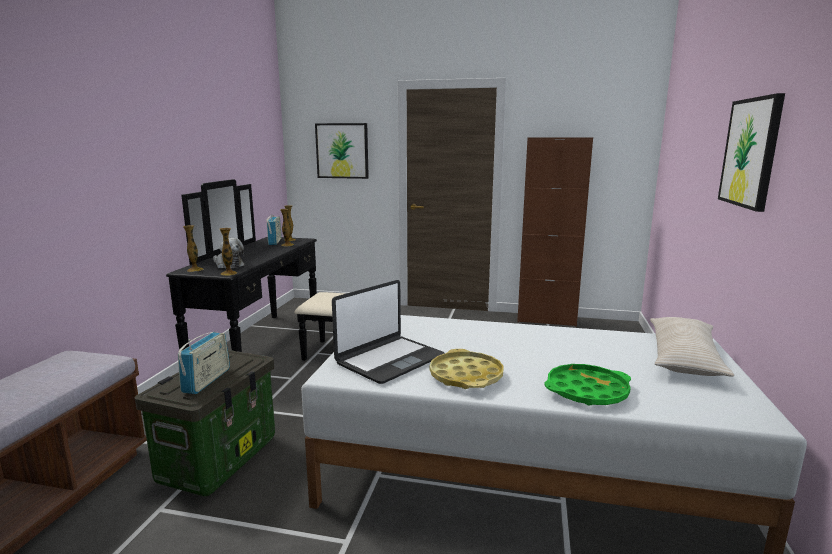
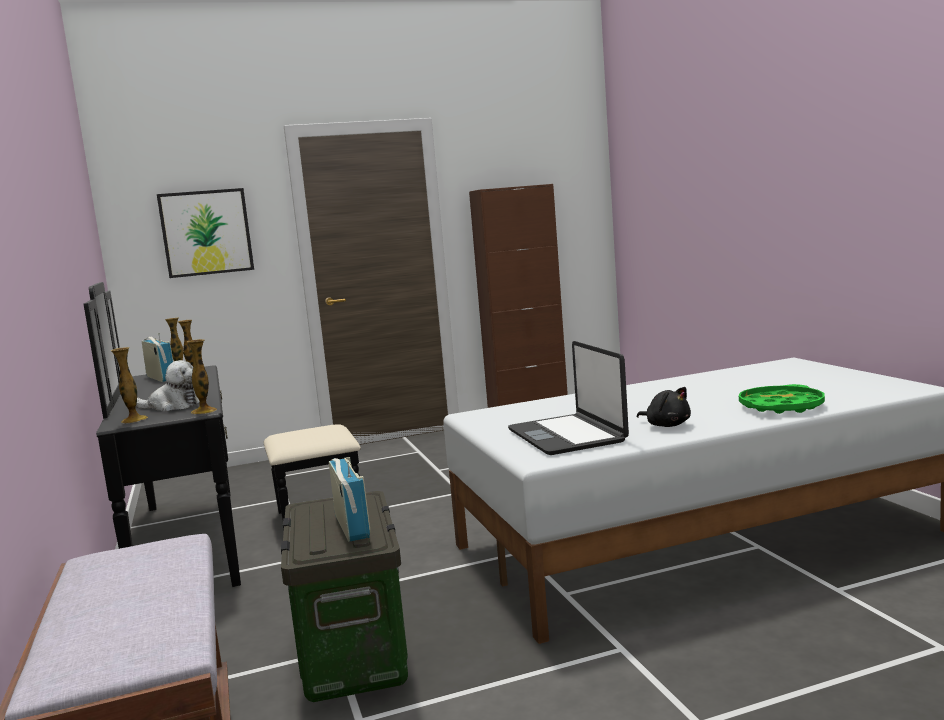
camera: 30 degrees left, 5 degrees down
(389, 360) = (567, 436): laptop -> laptop turned 150 degrees clockwise
(466, 376) = (666, 425): yellow tray -> black plush toy
(684, 358) = (802, 372): beige pillow -> none
(751, 152) = (790, 170): picture -> none

